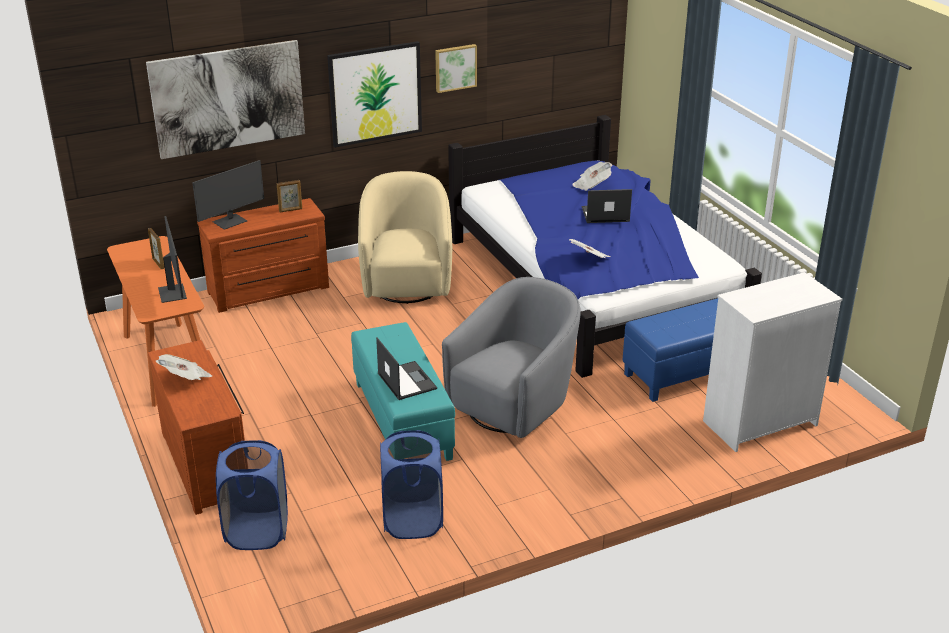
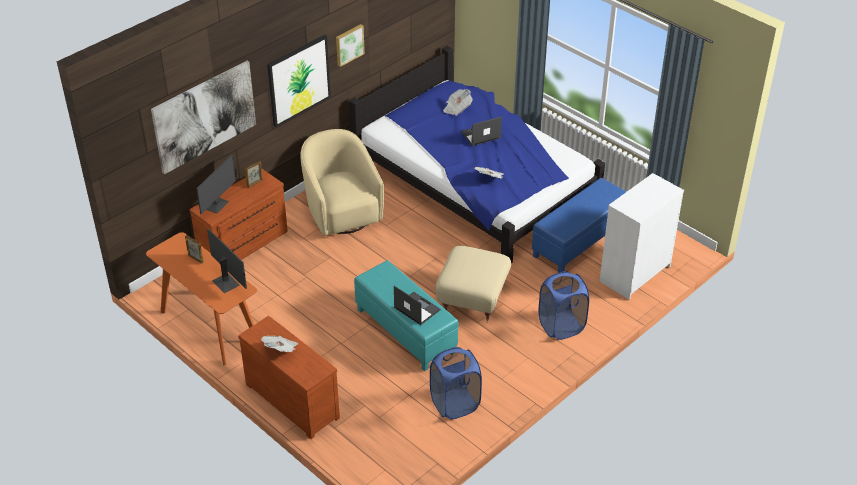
camera: 20 degrees left, 10 degrees up
(257, 531) = (360, 439): blue laundry basket -> blue laundry basket (561, 326)
(514, 404) = (473, 299): grey armchair -> beige ottoman

